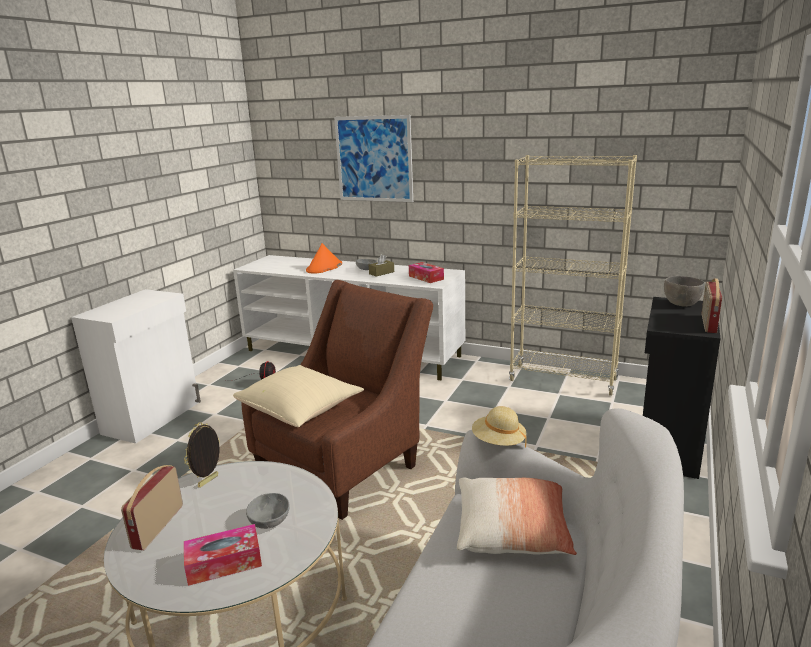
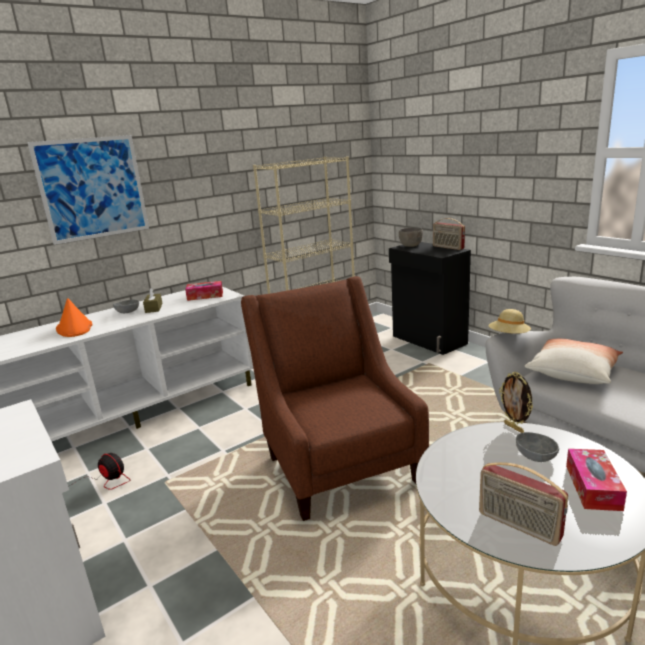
camera: 60 degrees left, 0 degrees up
(209, 481) = (447, 484): picture frame -> picture frame (514, 428)
(301, 411) = (346, 416): beige pillow -> none

